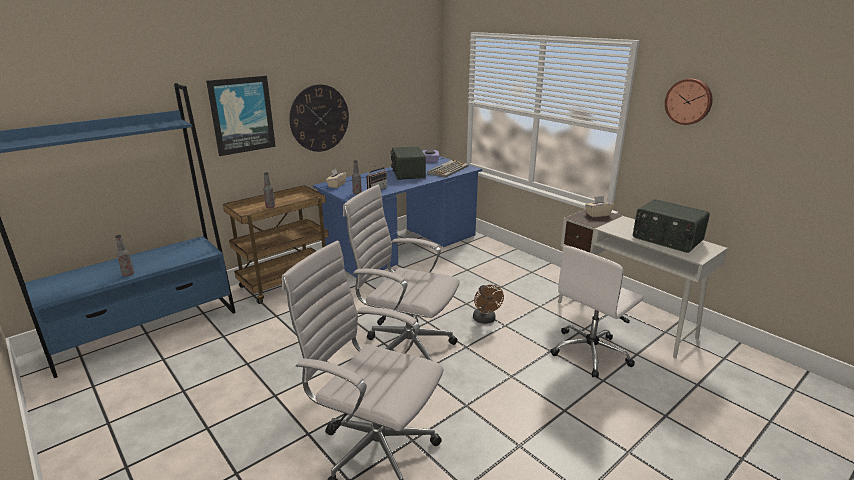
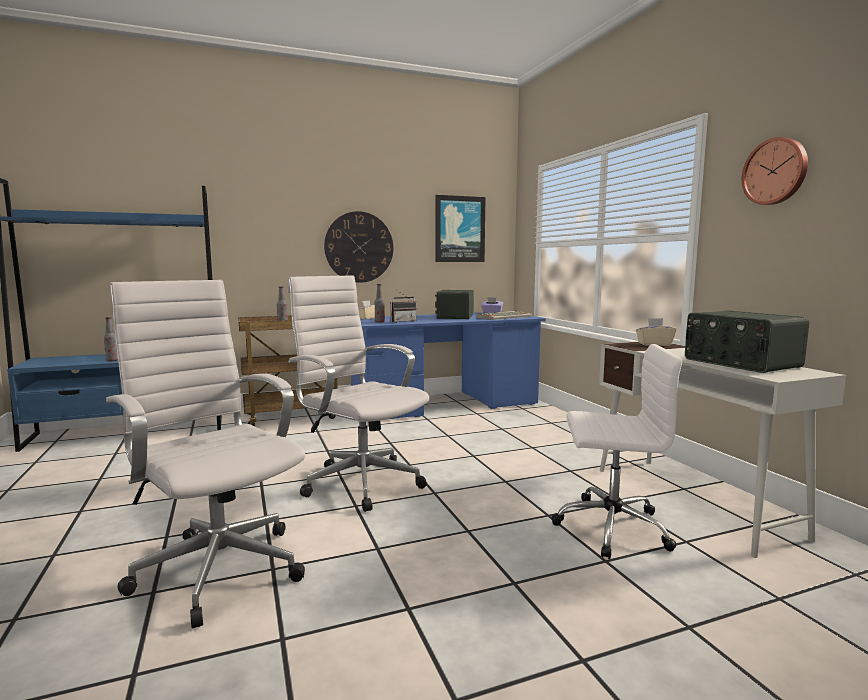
camera: 20 degrees right, 15 degrees down
(242, 115) = (272, 231): picture -> picture (459, 229)
(485, 320) = (483, 473): brown fan -> none
(591, 352) = (609, 527): white office chair -> white office chair turned 150 degrees counterclockwise

